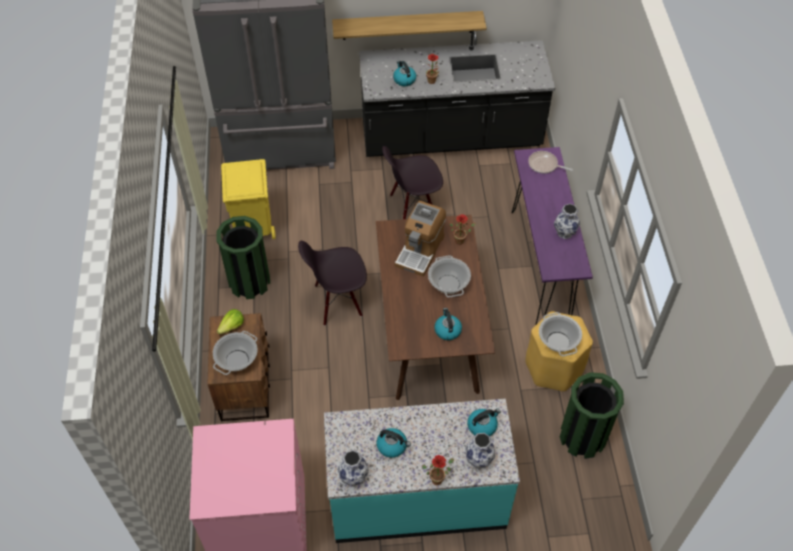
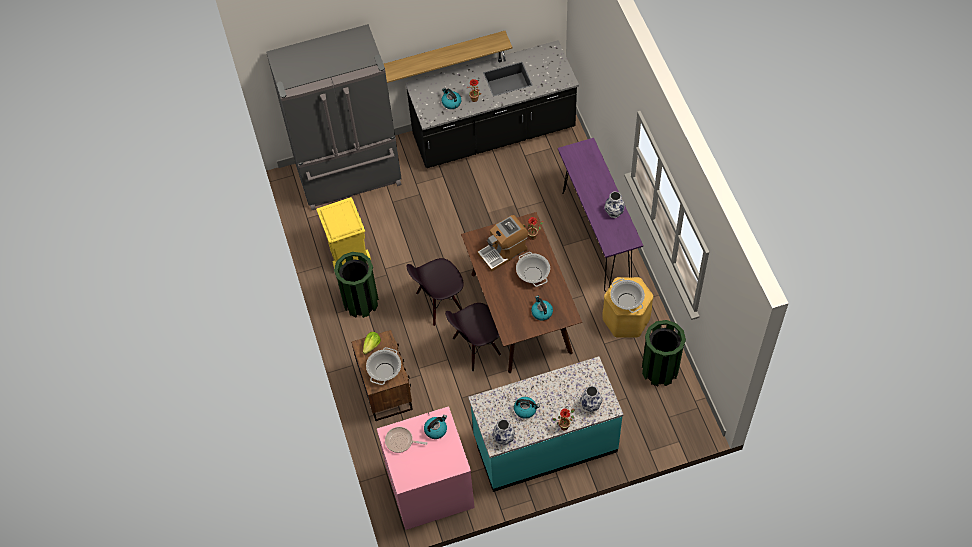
camera: 10 degrees left, 5 degrees up
(412, 208) = (478, 207): black chair -> black chair (476, 347)
(420, 250) = (503, 251): coffee machine -> coffee machine turned 45 degrees clockwise
(482, 426) = (587, 380): kettle -> kettle (436, 429)
(544, 165) = (585, 156): frying pan -> frying pan (401, 441)

